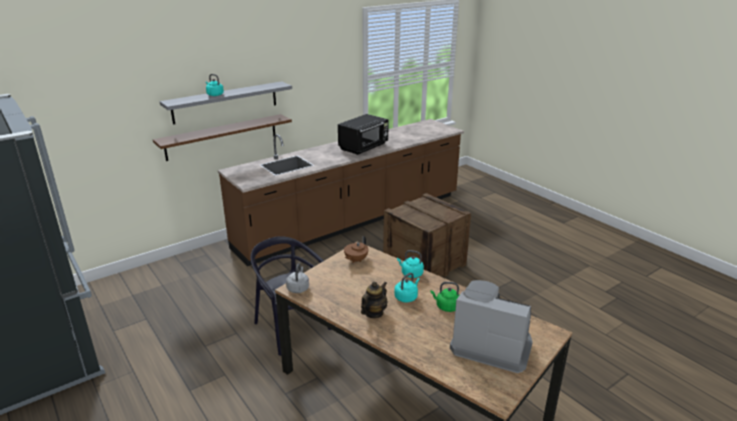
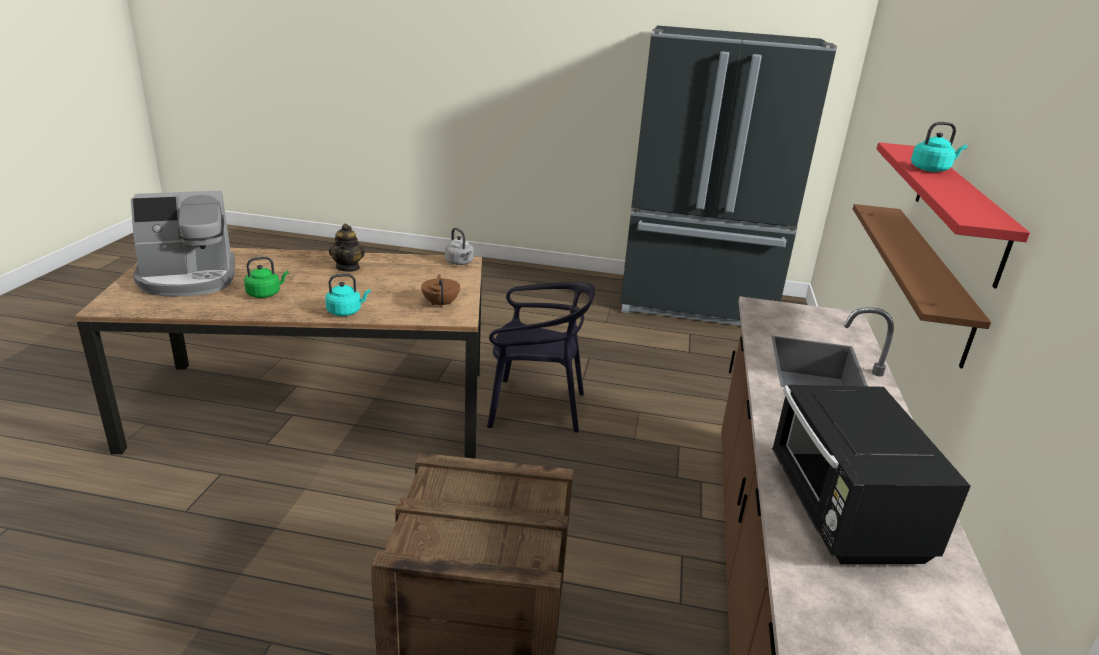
camera: 135 degrees right, 0 degrees up
(225, 102) = (959, 210): grey shelf -> red shelf
(406, 297) = (325, 288): turquoise kettle -> none

